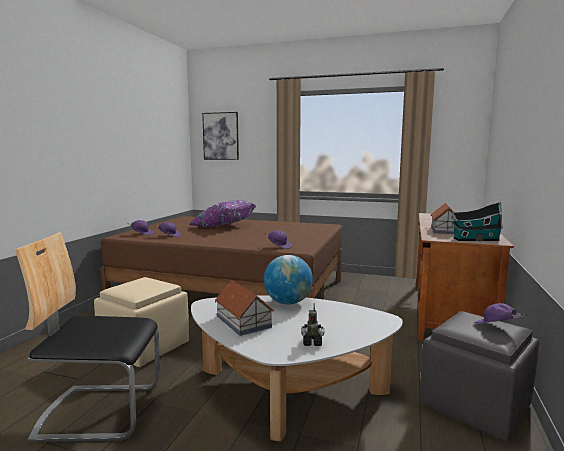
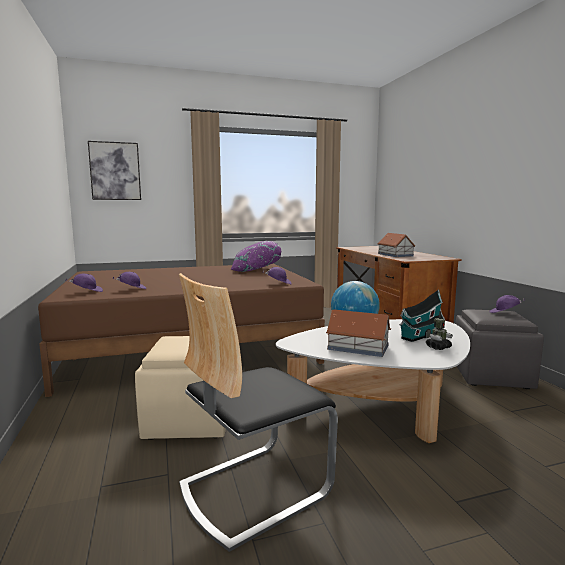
camera: 35 degrees left, 0 degrees up
(223, 226) = (165, 275): purple pillow -> purple pillow (255, 269)
(474, 239) = (431, 258): toy house -> toy house (420, 336)

